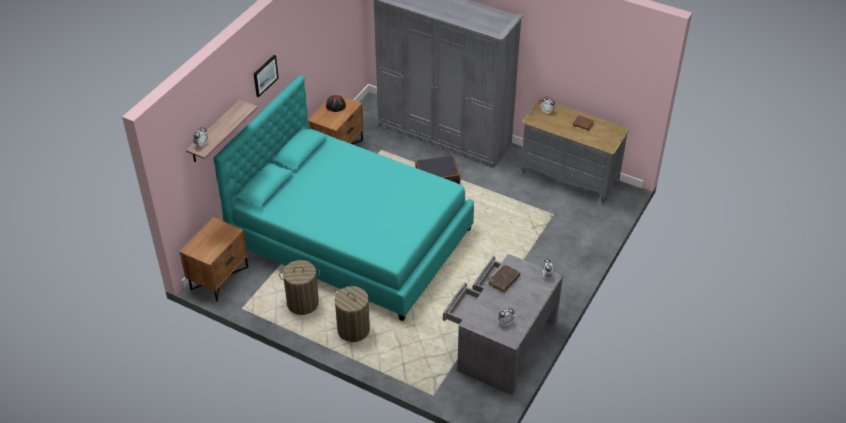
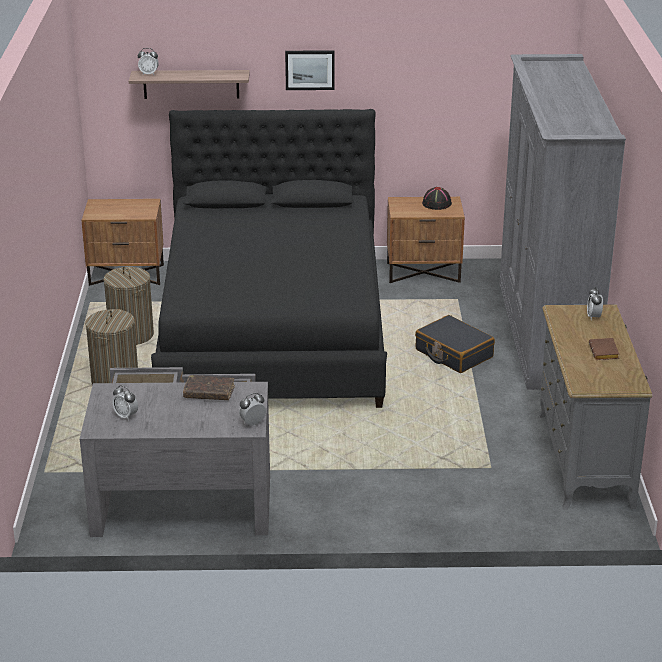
camera: 60 degrees right, 15 degrees down
(351, 237) = (273, 329): turquoise bed -> black bed

